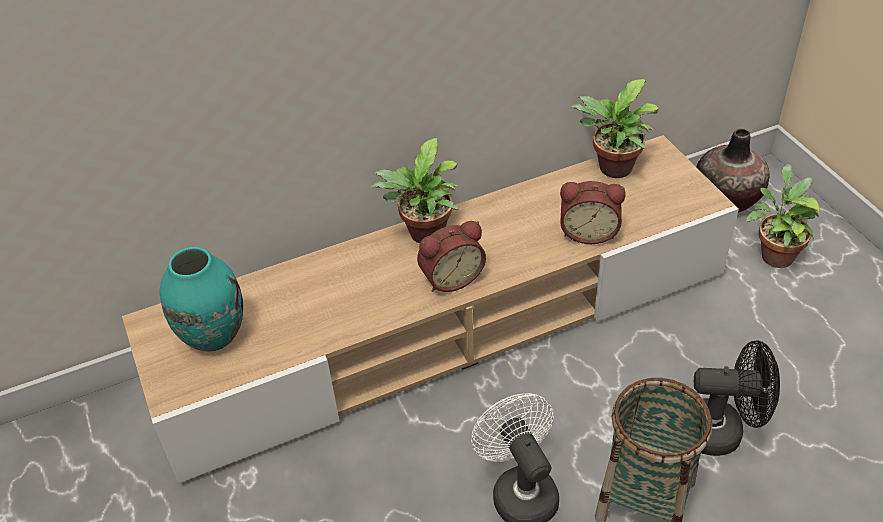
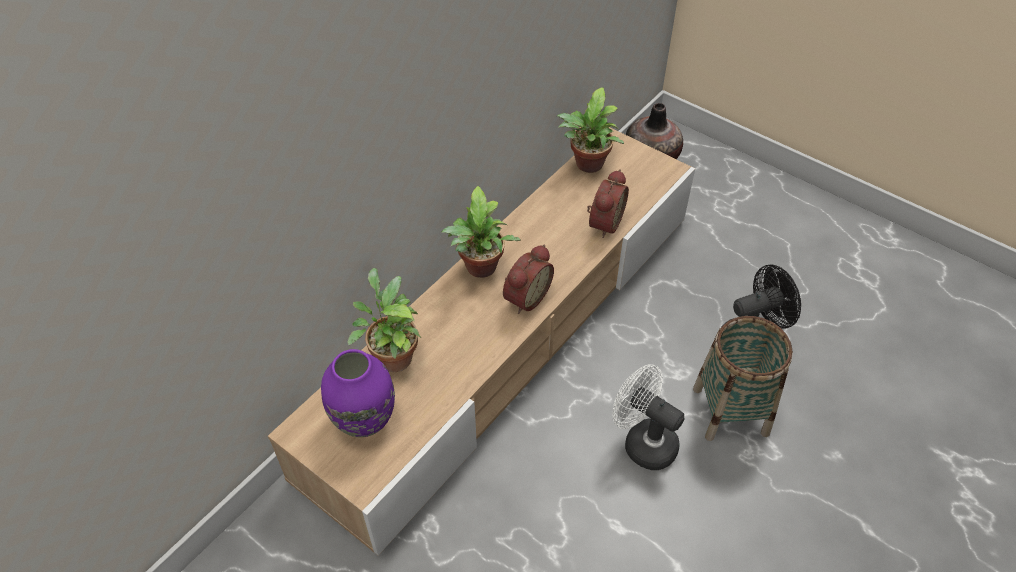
camera: 30 degrees left, 5 degrees up
(212, 335) = (363, 420): turquoise vase -> purple vase
(589, 232) = (603, 222): alarm clock -> alarm clock turned 45 degrees counterclockwise
(774, 254) = (707, 192): potted plant -> potted plant (392, 356)

